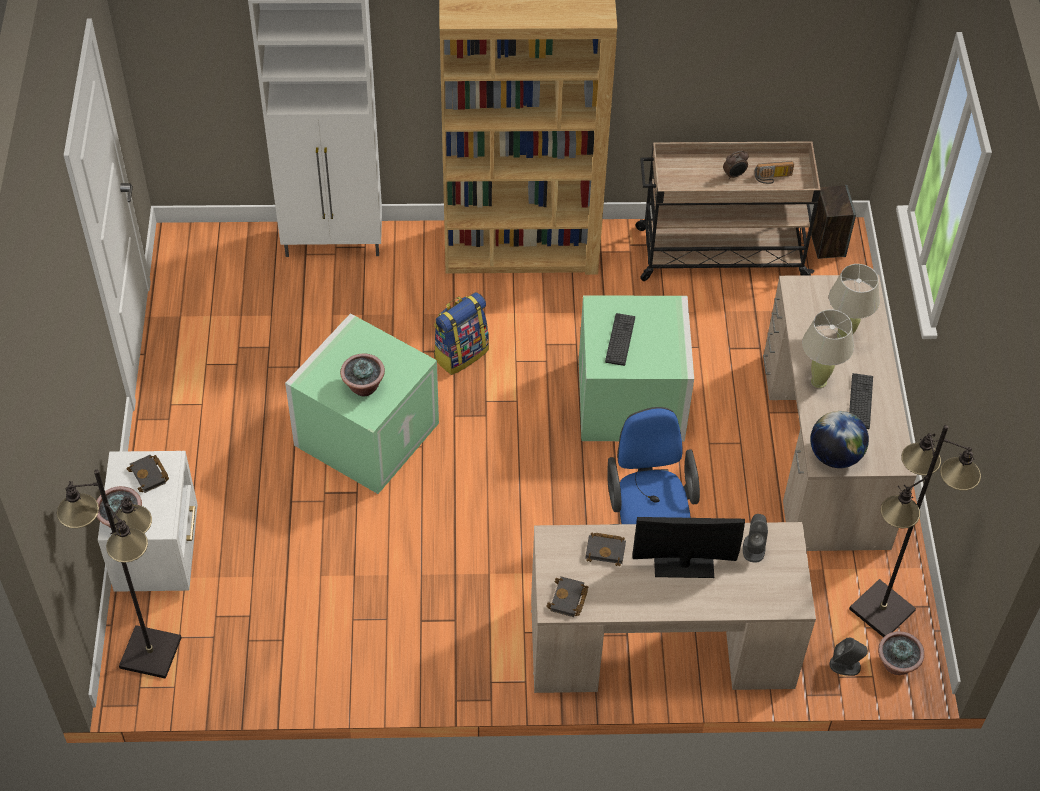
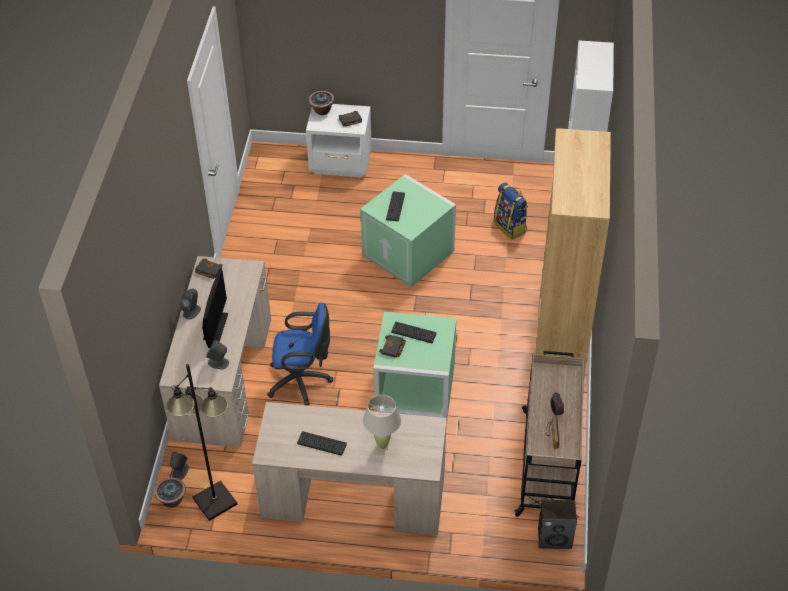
camera: 100 degrees right, 5 degrees down
(150, 652) = (278, 160): black floor lamp -> none
(363, 387) = (395, 206): potted plant -> keyboard
(460, 353) = (467, 303): backpack -> backpack (510, 227)
(606, 550) = (237, 291): black book -> black book (393, 348)
(660, 604) = (192, 311): none -> grey speaker
(818, 381) = (344, 422): beige table lamp -> none
(835, 455) = (279, 419): globe -> none

